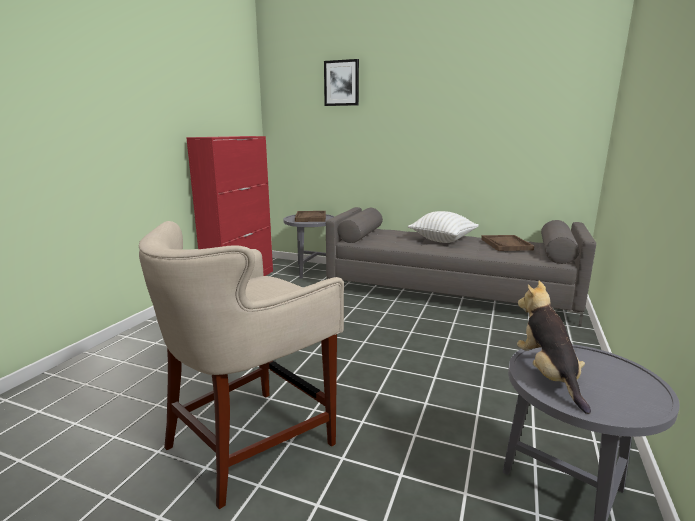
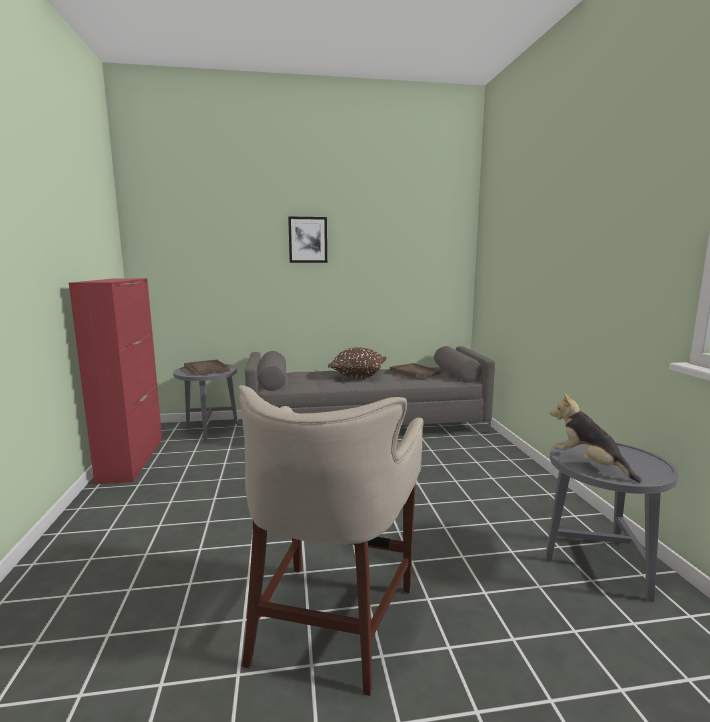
camera: 30 degrees left, 5 degrees down
(341, 83) = (228, 220): picture -> picture (308, 240)
(442, 240) = (358, 376): white pillow -> brown pillow

